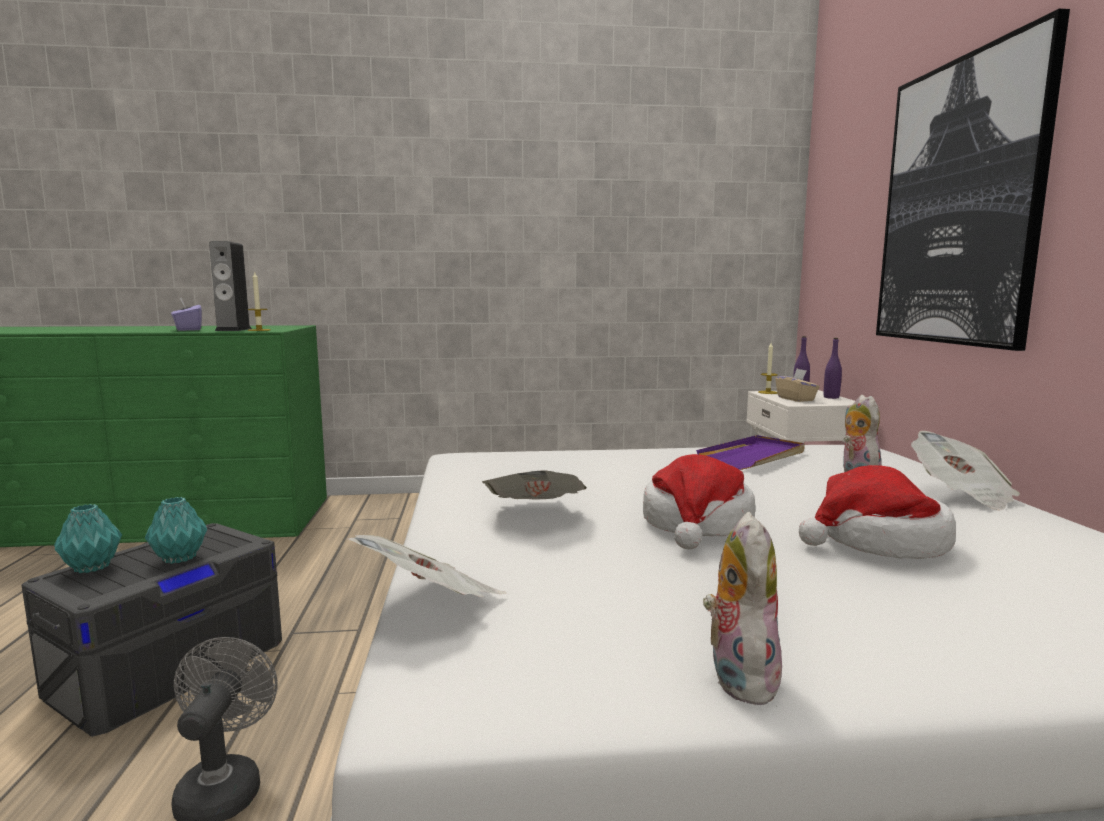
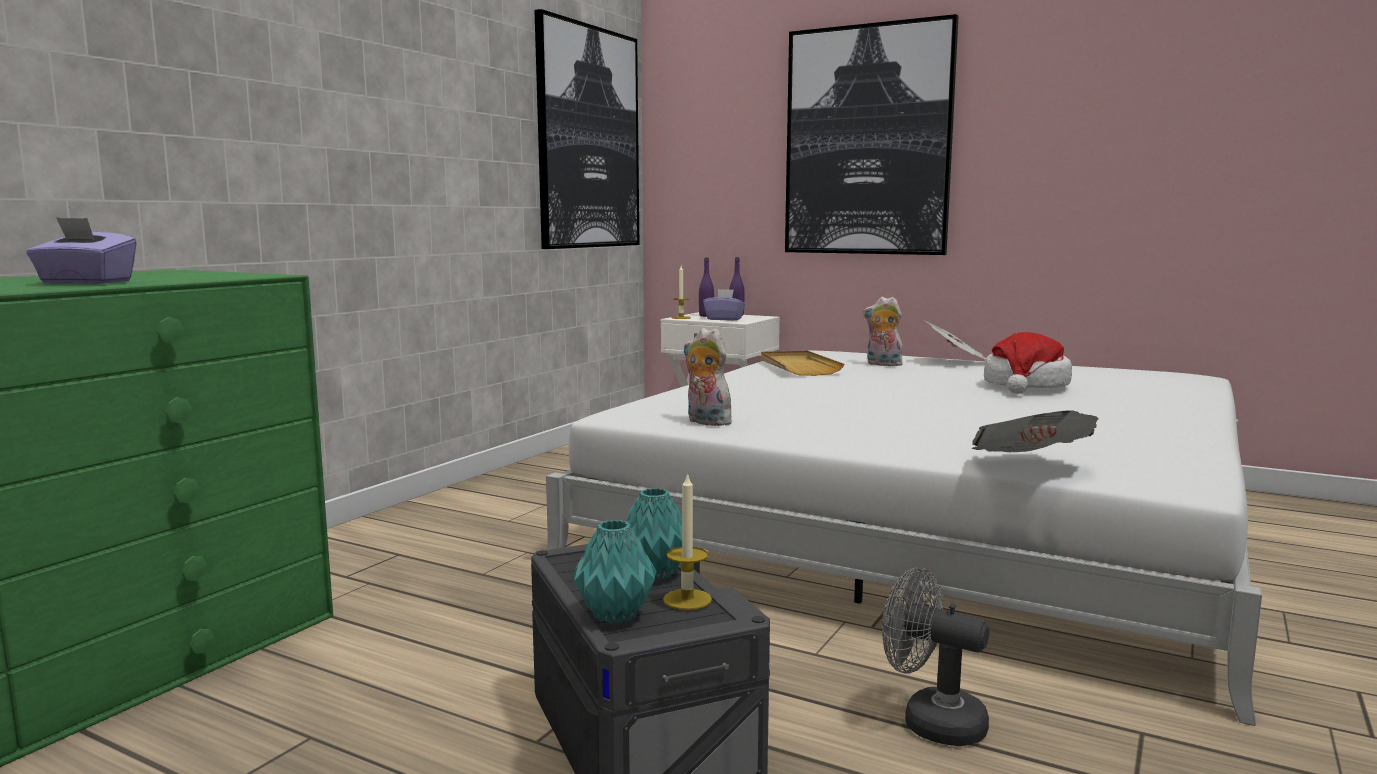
camera: 55 degrees left, 0 degrees up
(233, 330) = (179, 278): speaker -> none
(259, 330) = (239, 276): candle -> candle (687, 599)
(535, 514) = (863, 423): newspaper -> none
(697, 524) = (948, 401): hat -> none
(715, 226) = (588, 138): none -> picture
(738, 676) = (1178, 438): plush toy -> plush toy (705, 422)
(753, 456) = (798, 367): purple tray -> beige tray
(796, 399) = (724, 319): beige tissue box -> purple tissue box

